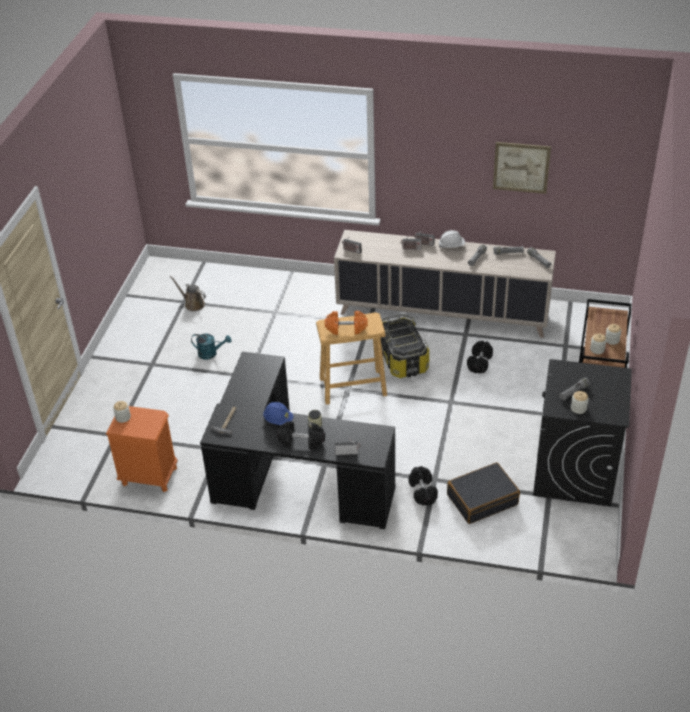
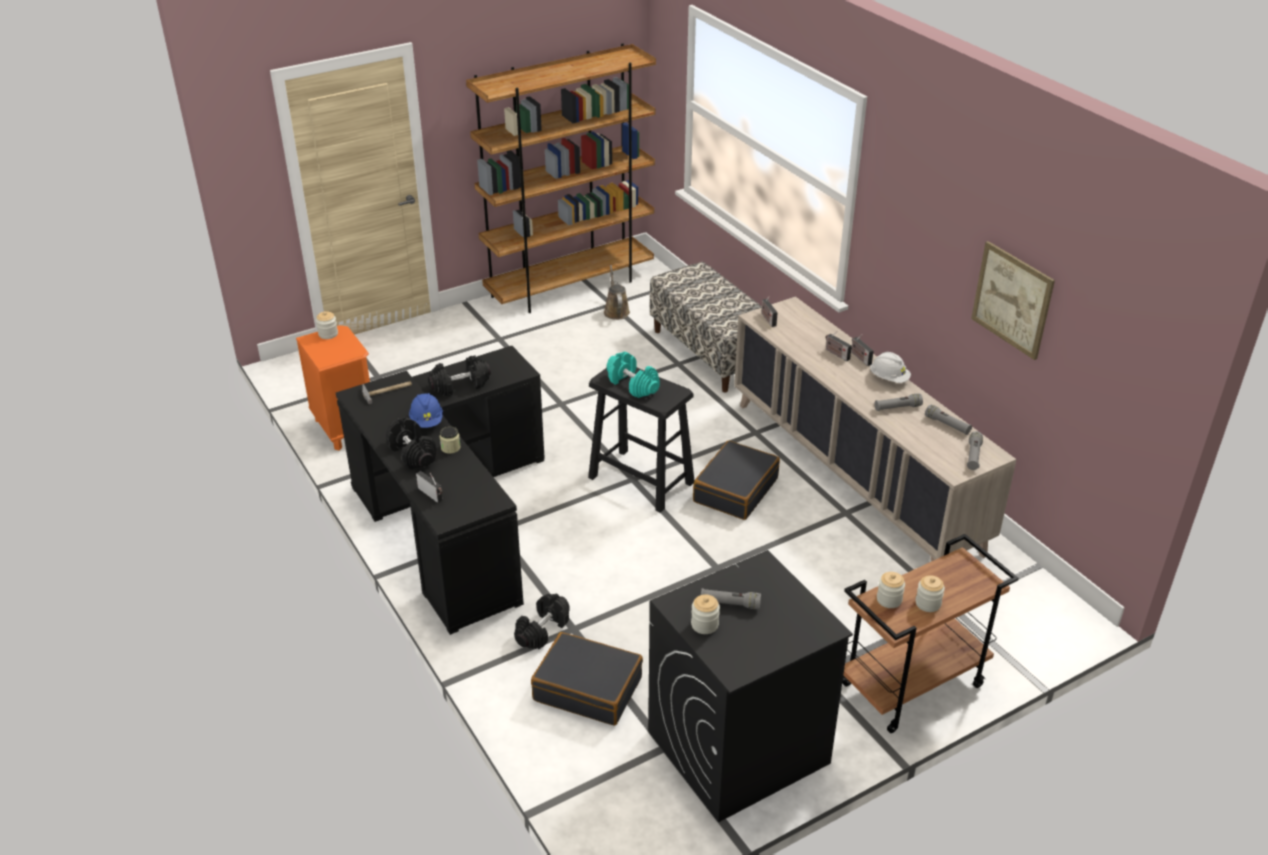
camera: 45 degrees right, 5 degrees down
(142, 306) = (570, 286): none -> brown bookcase
(211, 353) = (562, 362): turquoise watering can -> none
(282, 294) = (711, 353): none -> bench
(346, 329) = (632, 385): orange dumbbell -> turquoise dumbbell
(353, 386) = (641, 480): beige stool -> black stool
(403, 359) = (735, 490): storage box -> black suitcase
(479, 363) = (814, 552): black dumbbell -> black dumbbell (460, 385)

